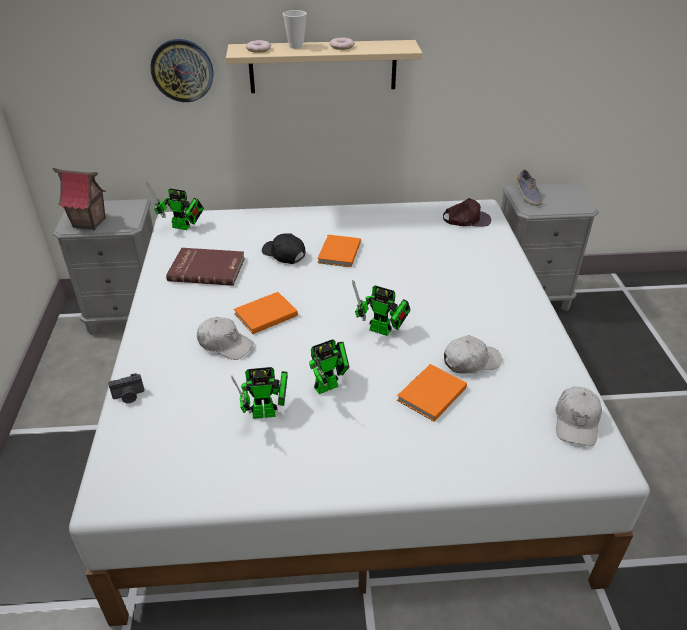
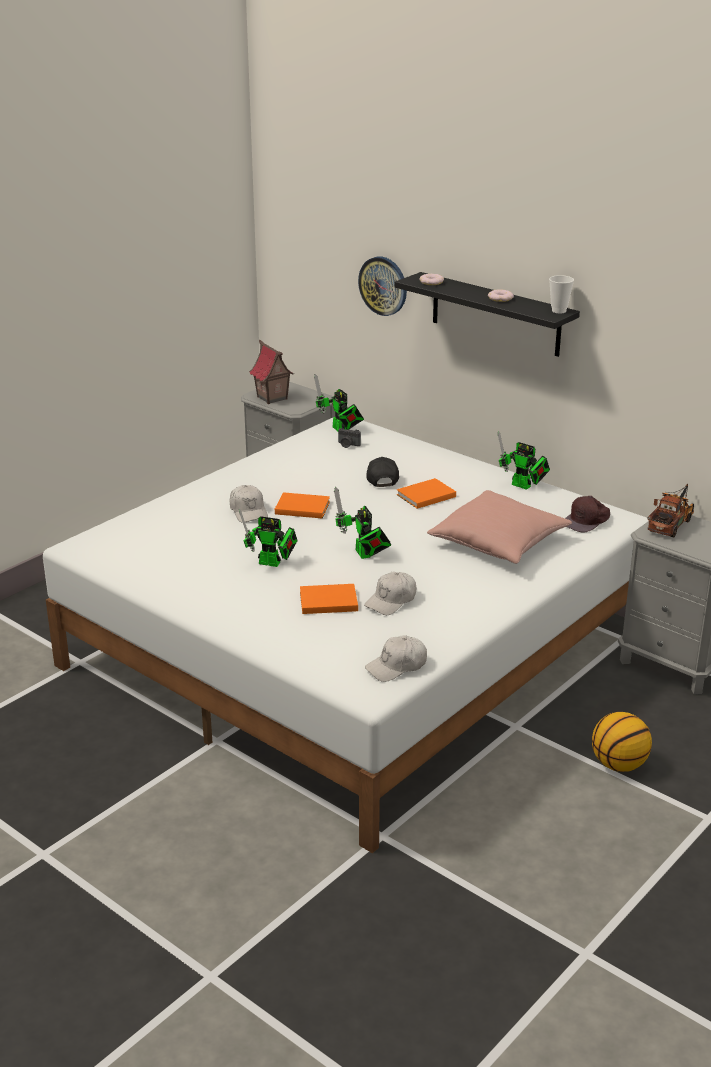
camera: 45 degrees right, 10 degrees down
(129, 396) = (153, 509): camera -> camera (348, 445)
(207, 268) = (311, 463): red book -> none
(268, 413) = (213, 557): toy robot -> toy robot (524, 486)
(296, 46) = (465, 288): cup -> cup (559, 311)
(323, 66) = (495, 314): beige shelf -> black shelf
(449, 265) = (499, 543): none -> pink pillow
(466, 219) = (586, 521): brown cap -> brown cap turned 90 degrees clockwise
(471, 361) = (391, 601): white cap -> white cap turned 105 degrees clockwise
(527, 196) = (671, 523): shoe -> toy truck
(609, 388) = (619, 764): none -> basketball

